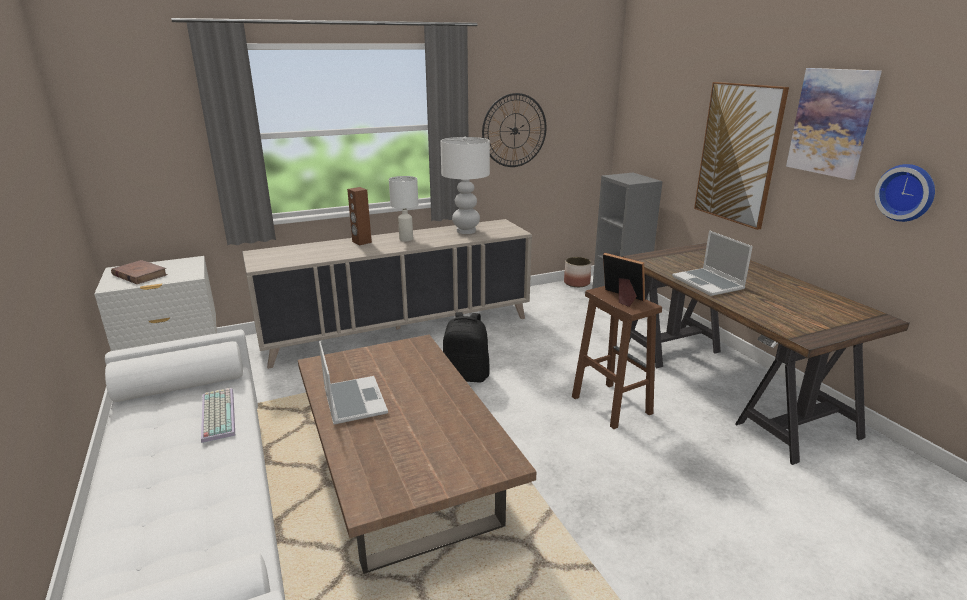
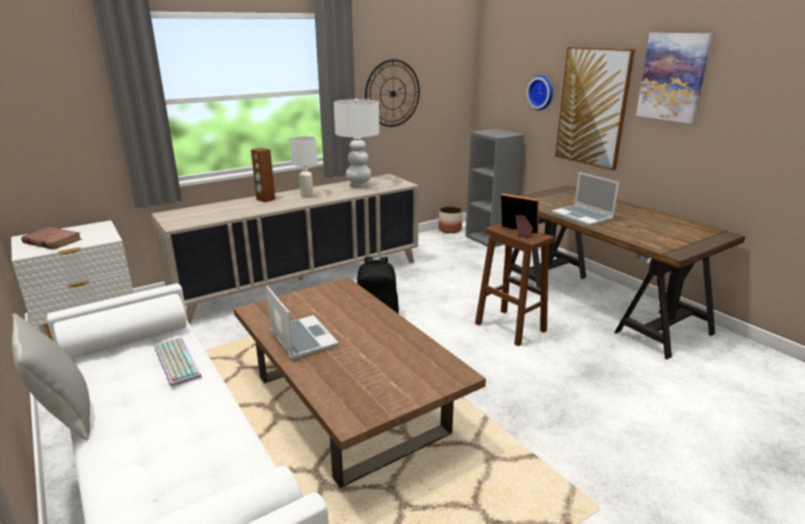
camera: 10 degrees left, 0 degrees up
(91, 462) = (65, 415): none -> grey pillow
(907, 192) = (738, 131): wall clock -> wall clock (541, 92)

